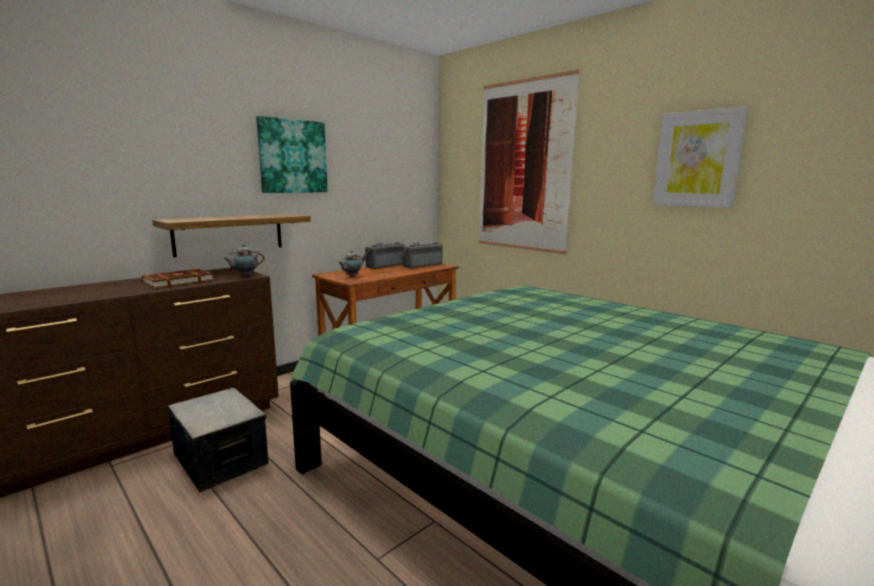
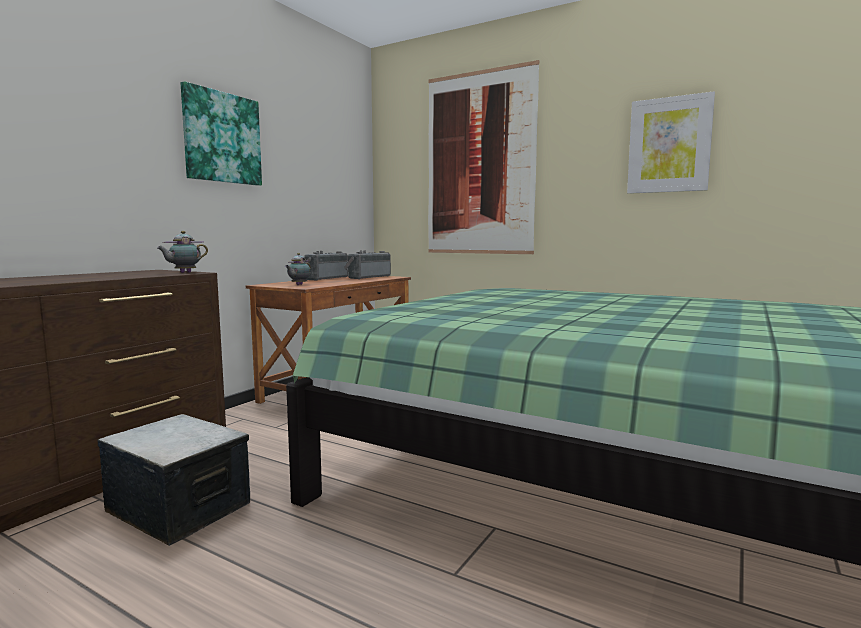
camera: 15 degrees left, 5 degrees down
(177, 281) = (94, 276): brown book -> none
(229, 234) = (146, 227): shelf -> none

